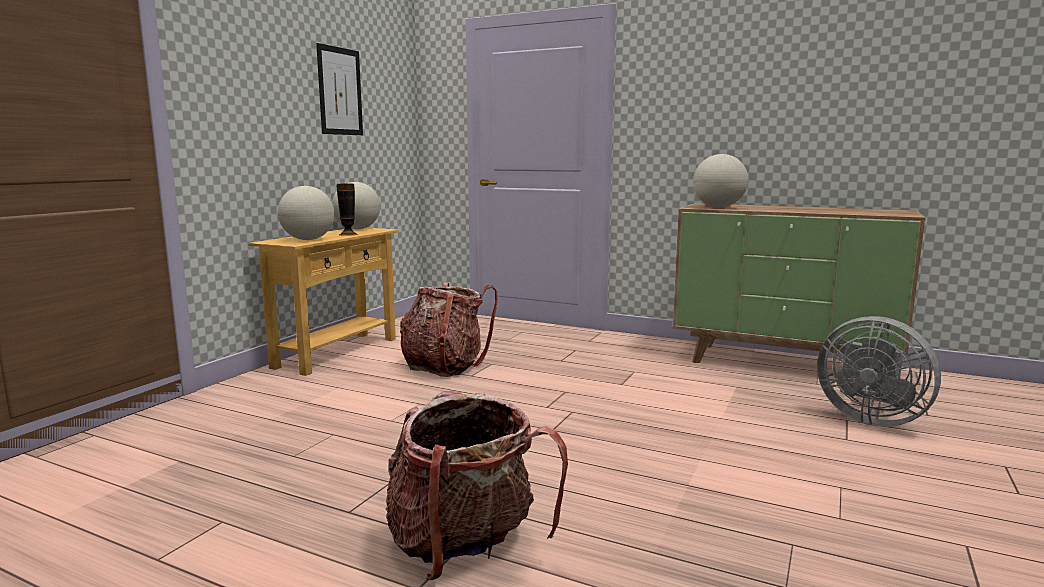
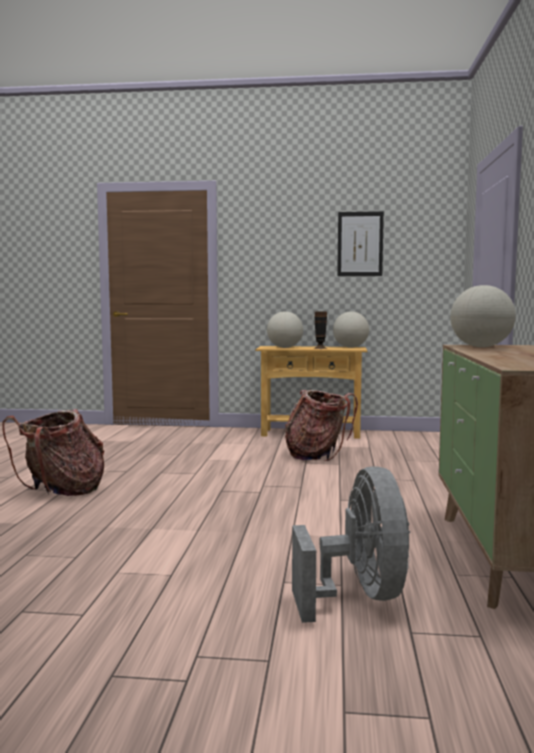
camera: 70 degrees right, 5 degrees down
(869, 418) = (359, 596): grey fan -> grey fan turned 150 degrees clockwise

